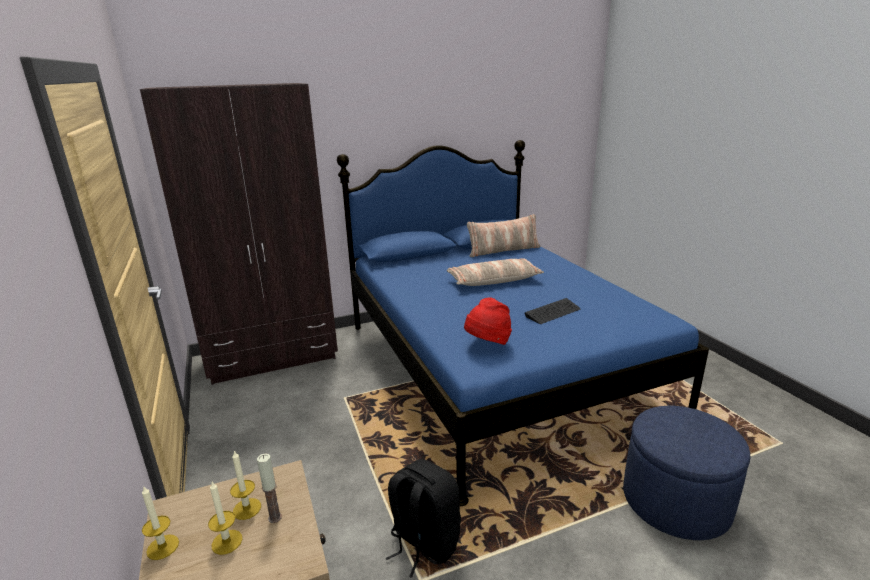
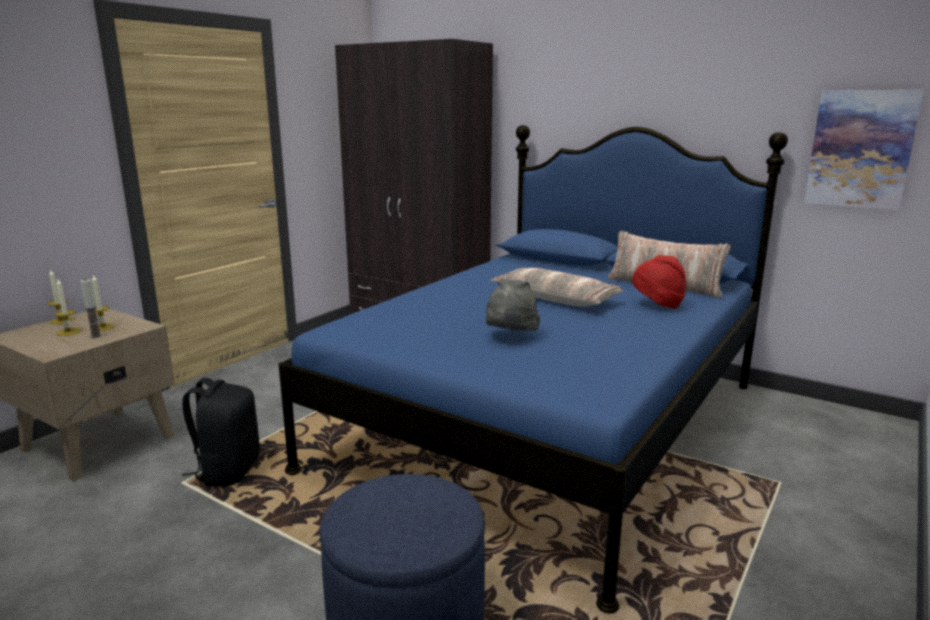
camera: 55 degrees right, 5 degrees down
(487, 343) = (381, 323): red hat -> red hat (657, 305)
(551, 145) = (860, 149): none -> picture
(552, 312) = (510, 336): keyboard -> grey hat

